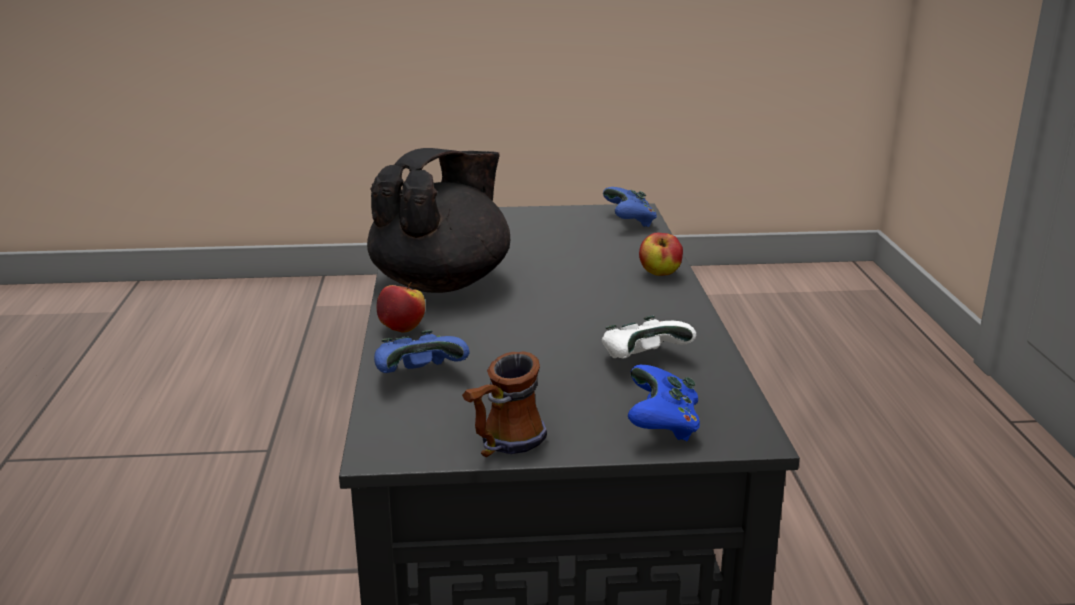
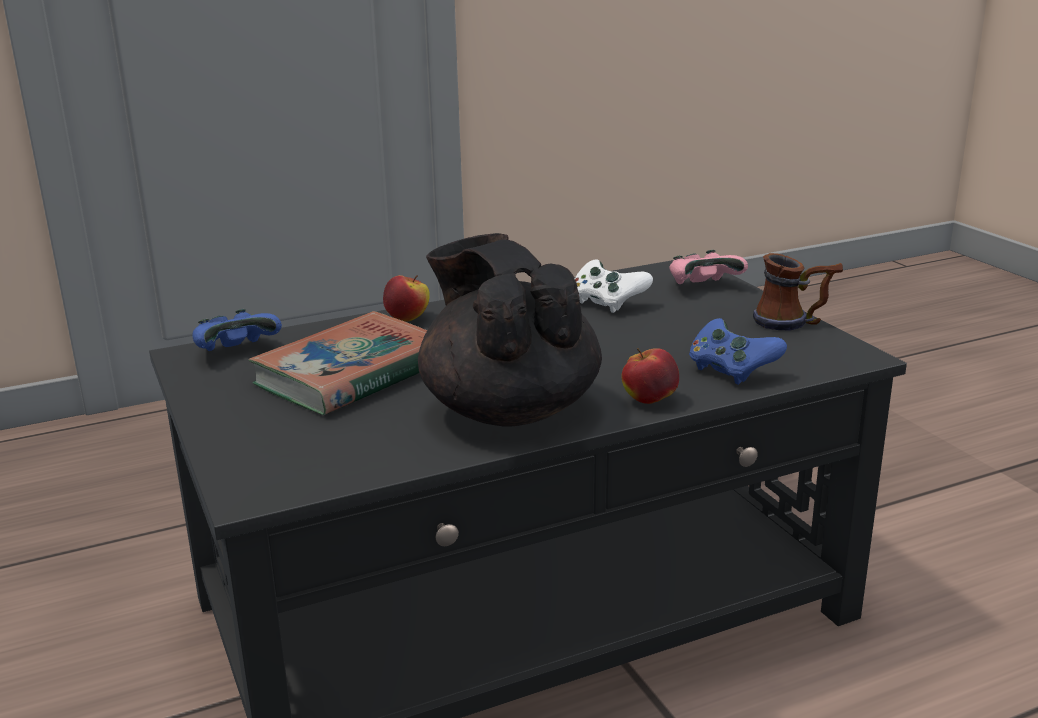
camera: 110 degrees left, 0 degrees up
(443, 283) = (509, 409): black teapot -> black teapot turned 45 degrees clockwise
(555, 247) = (352, 374): none -> book
(662, 425) = (703, 286): blue game controller -> pink game controller

